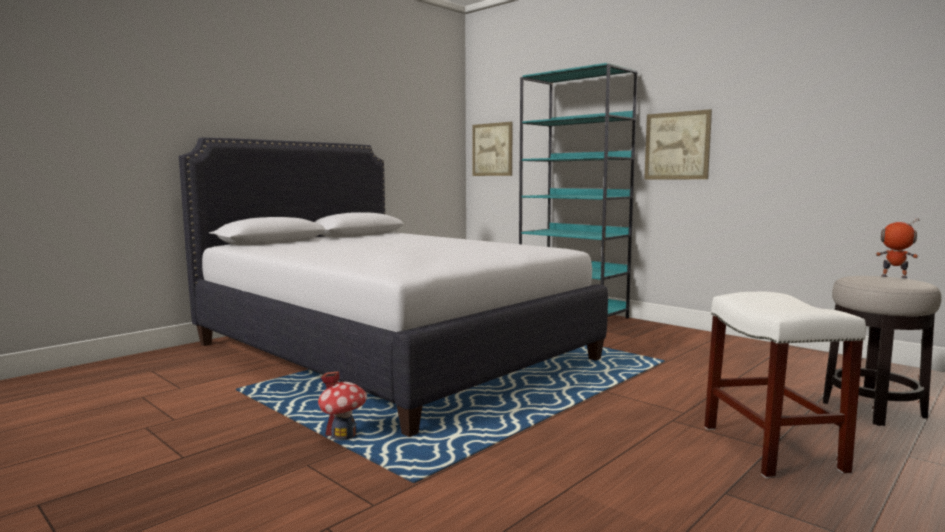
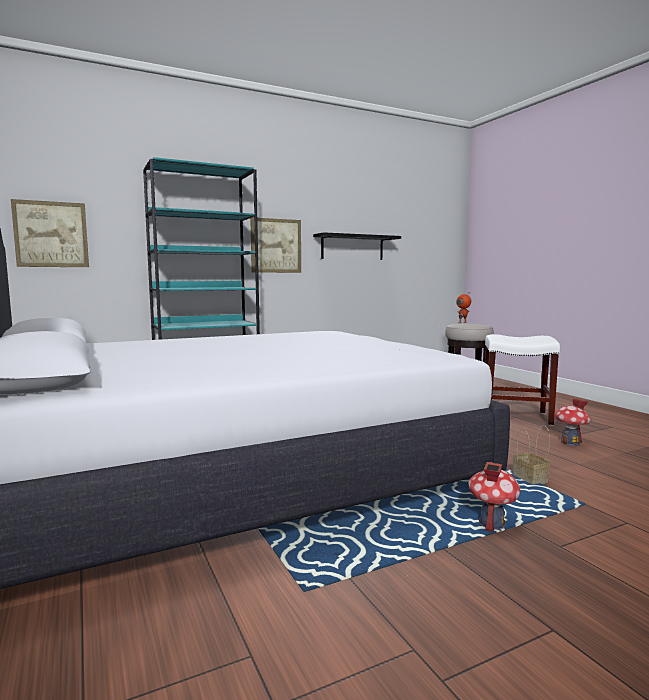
camera: 70 degrees left, 0 degrees up
(477, 455) = (531, 479): none -> basket
(673, 488) = (570, 443): none -> toy house
(797, 140) = (352, 247): none -> black shelf

